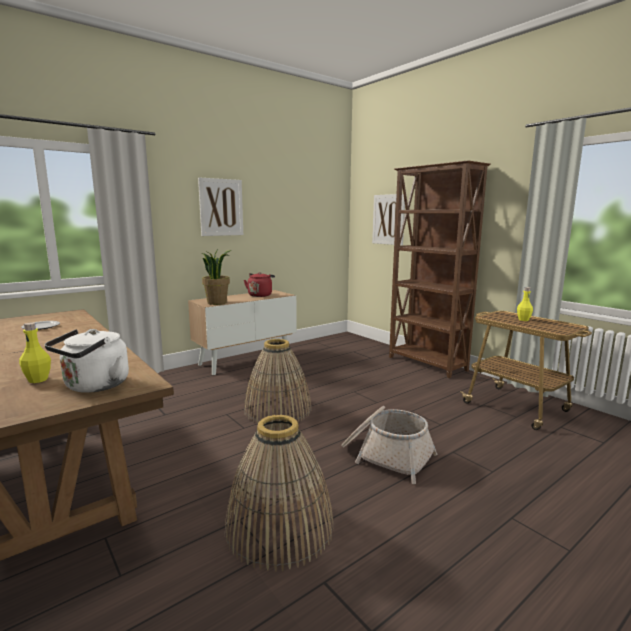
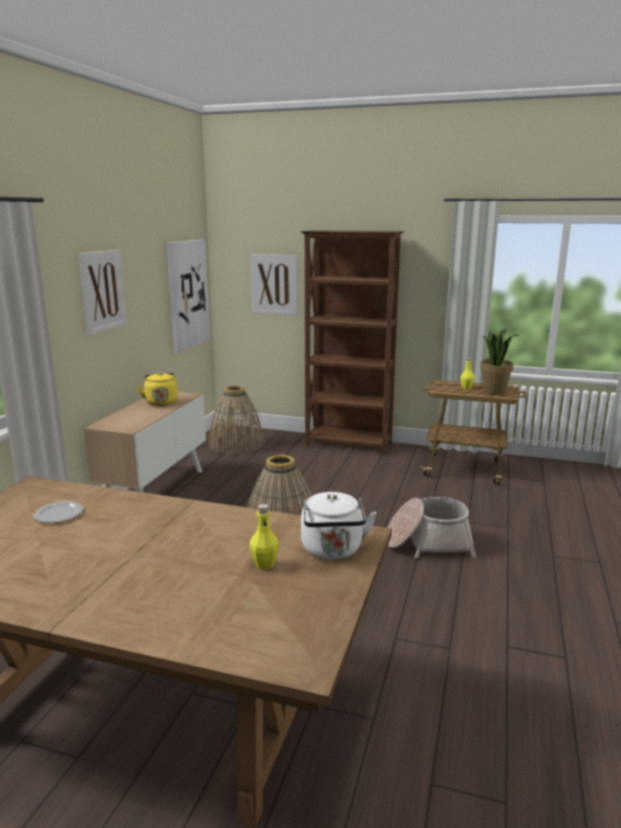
camera: 35 degrees left, 5 degrees up
(217, 302) = (134, 424): potted plant -> potted plant (494, 391)
(260, 295) = (161, 402): red kettle -> yellow kettle
(279, 527) = (432, 629): basket -> basket (236, 444)
(319, 224) = (187, 294): none -> picture

